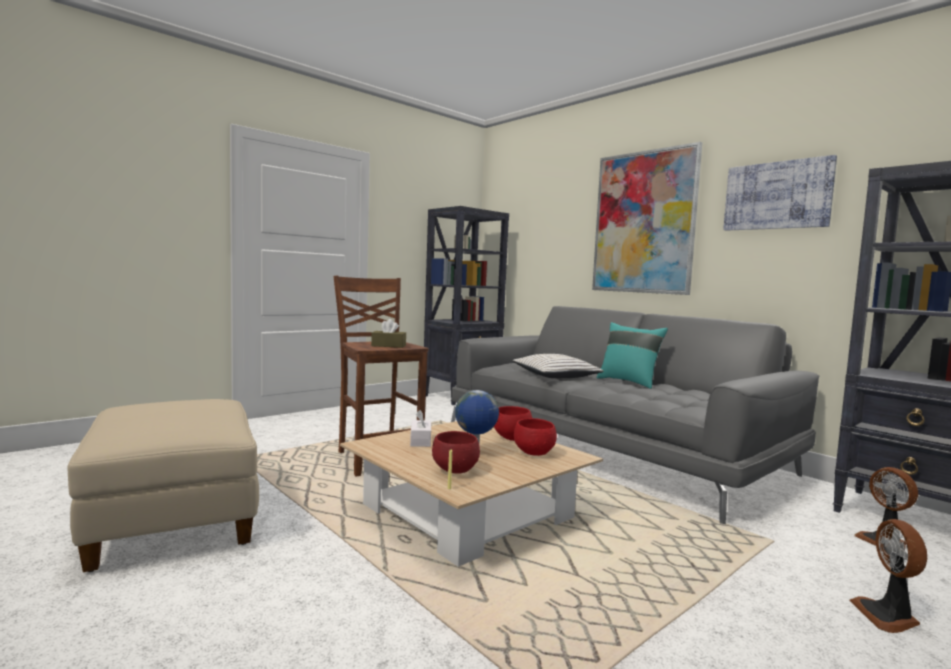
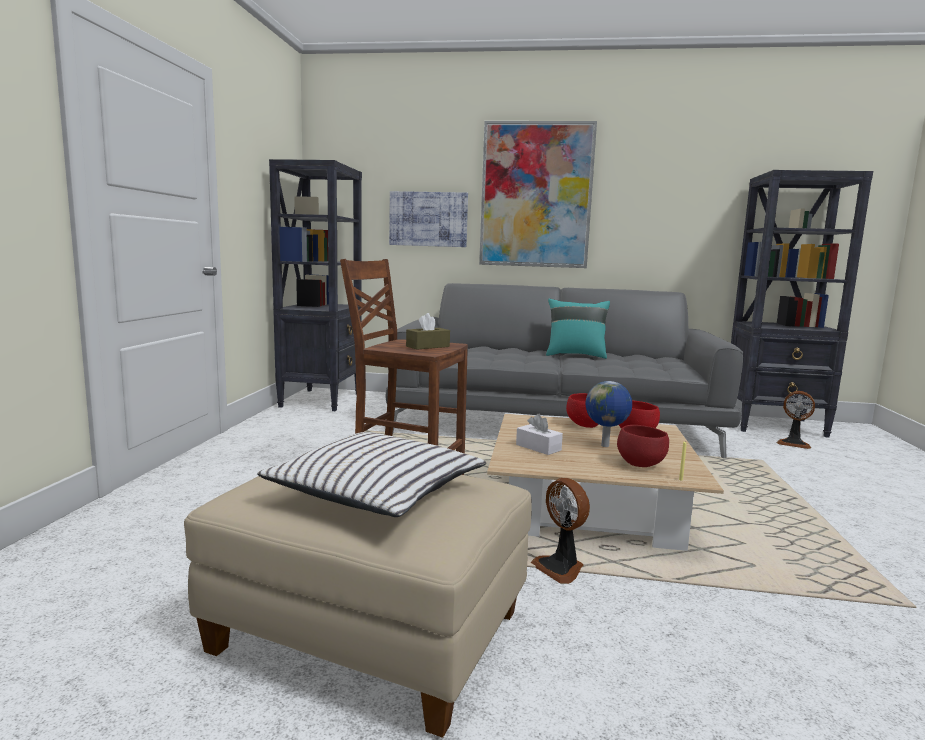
camera: 40 degrees left, 5 degrees up
(555, 375) = (515, 358): white pillow -> white pillow (376, 491)
(777, 195) = (664, 180): picture -> picture (428, 219)
(887, 616) = (873, 485): fan -> fan (560, 568)

